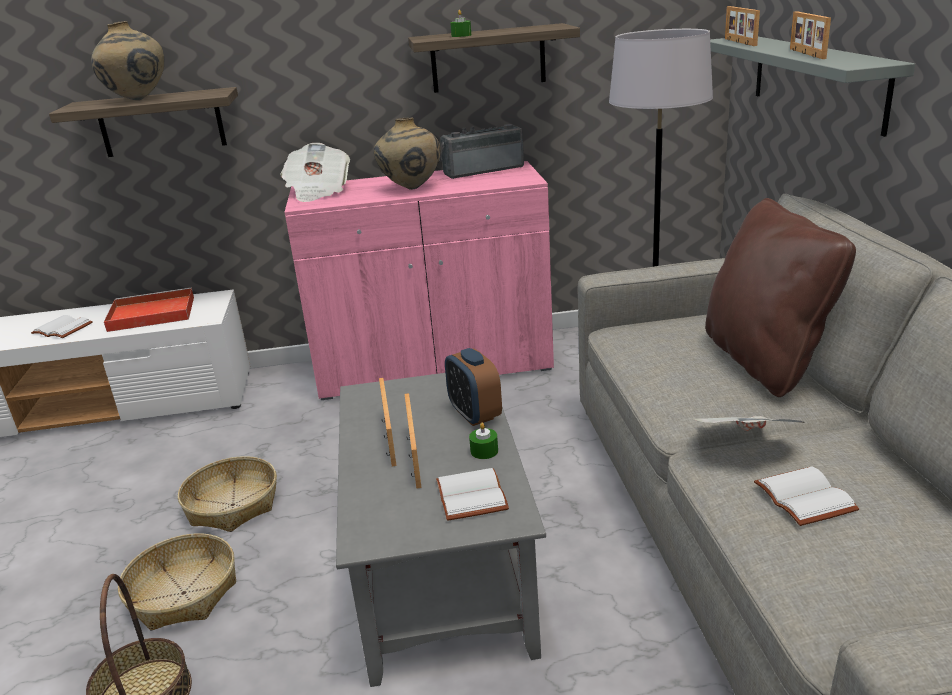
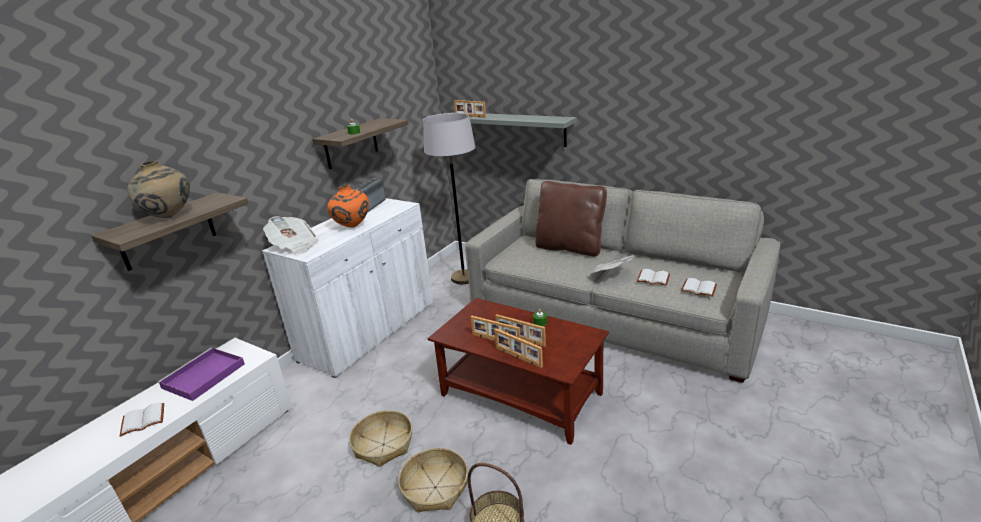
camera: 50 degrees left, 0 degrees up
(150, 314) = (202, 377): red tray -> purple tray
(411, 189) = (352, 227): beige vase -> orange vase
(434, 366) = (369, 331): pink cabinet -> white cabinet
(441, 565) = (522, 394): grey coffee table -> brown coffee table
(474, 496) = (567, 336): white book -> white book (699, 288)
(475, 414) = (509, 314): alarm clock -> none
(805, 54) = (522, 118): picture frame -> picture frame (518, 357)

